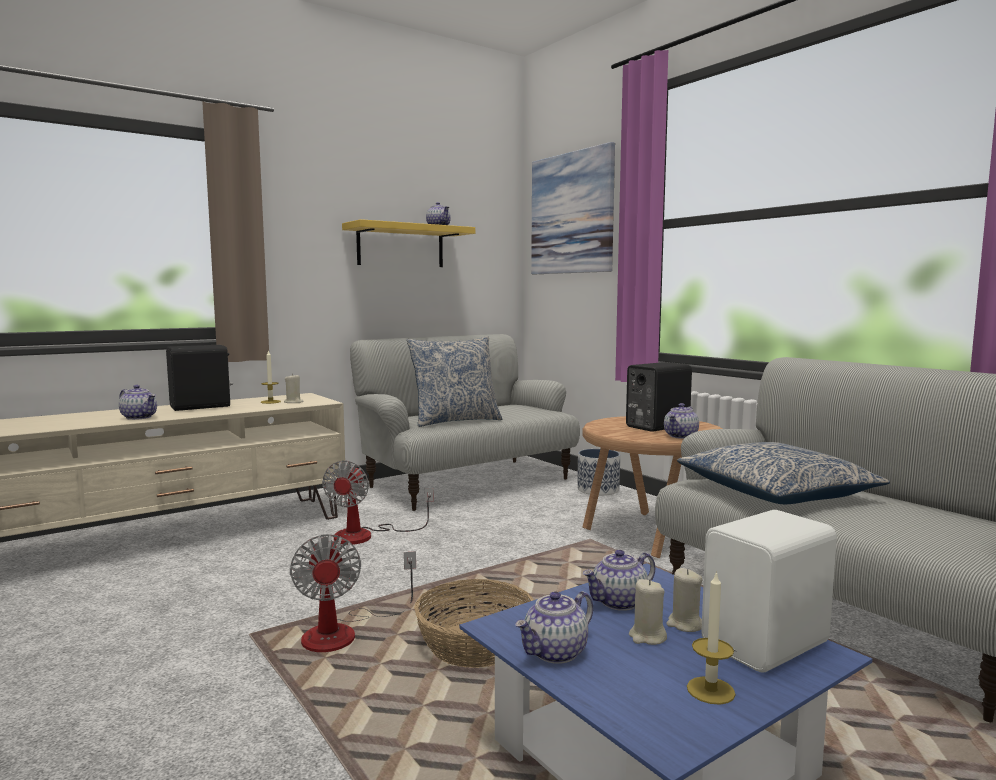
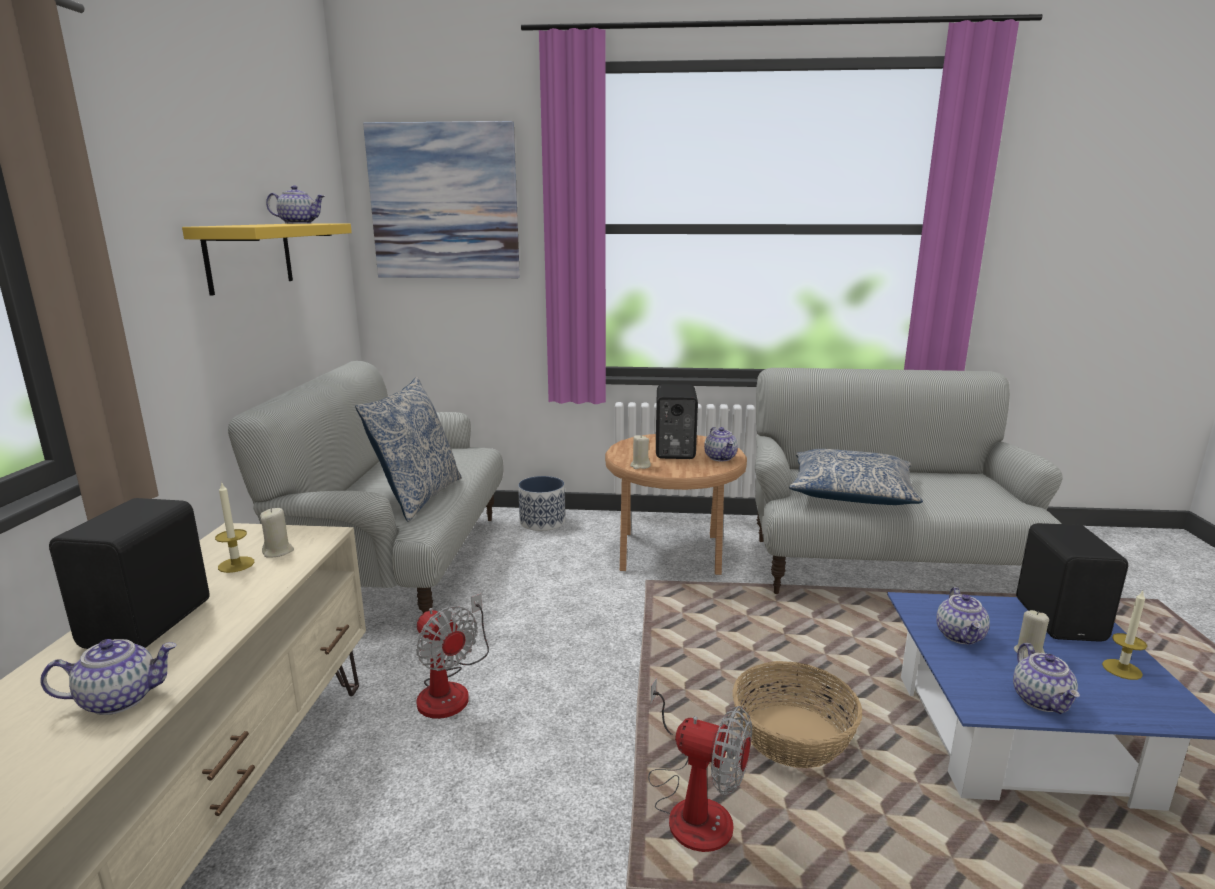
camera: 50 degrees left, 10 degrees up
(684, 624) = (1014, 630): beige candle -> beige candle (640, 466)
(769, 645) = (1061, 619): white speaker -> black speaker

